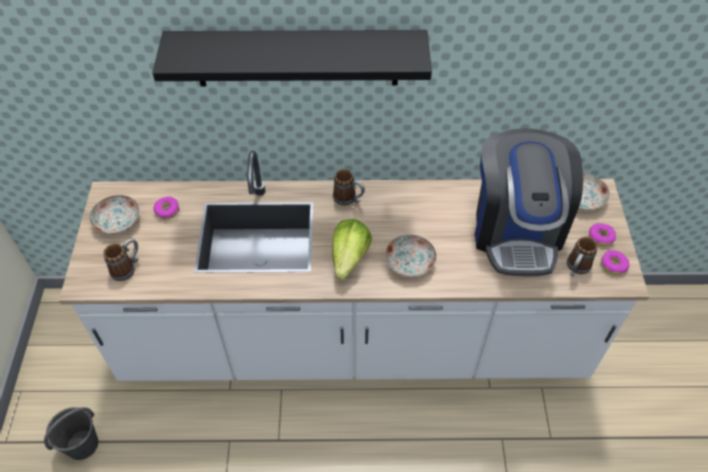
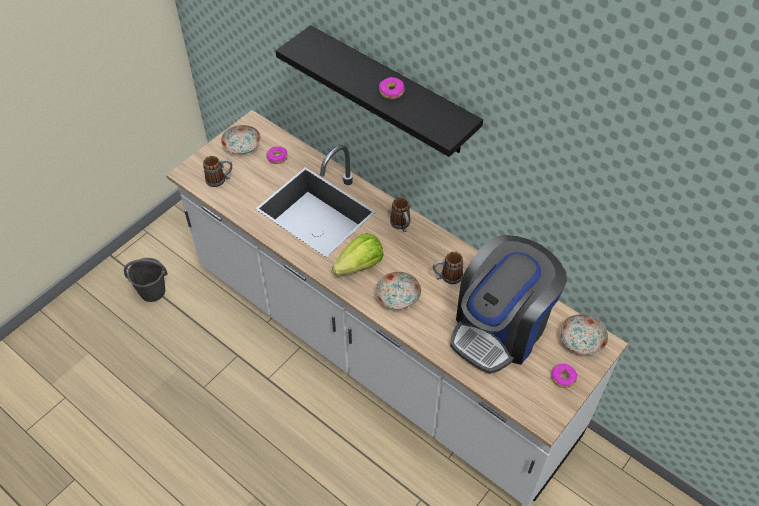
camera: 40 degrees right, 0 degrees up
(576, 268) = (516, 385): mug -> mug (447, 277)
(613, 265) = (548, 404): donut -> donut (391, 92)

